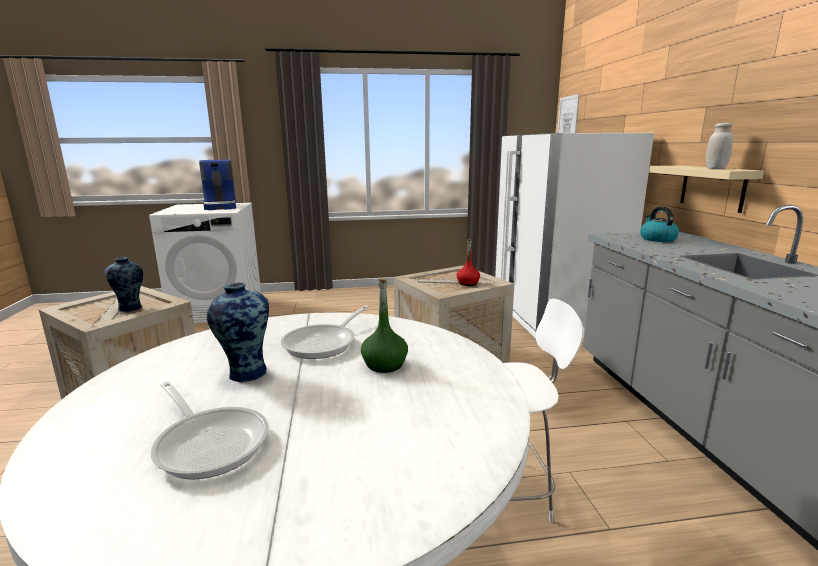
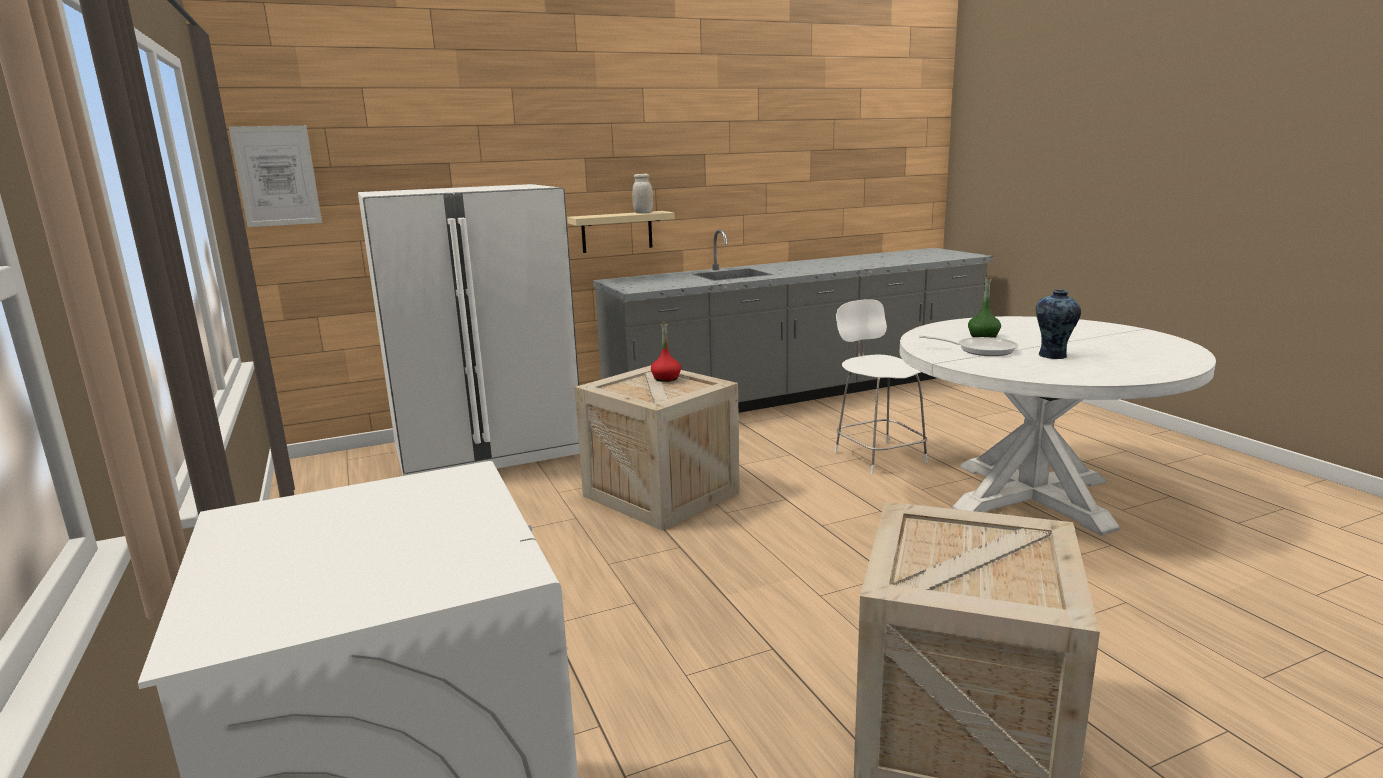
camera: 105 degrees left, 0 degrees up
(130, 308) = (967, 536): vase -> none
(210, 442) = (1114, 347): frying pan -> none
(221, 206) = (322, 525): coffee machine -> none
(657, 239) = (644, 283): kettle -> none

